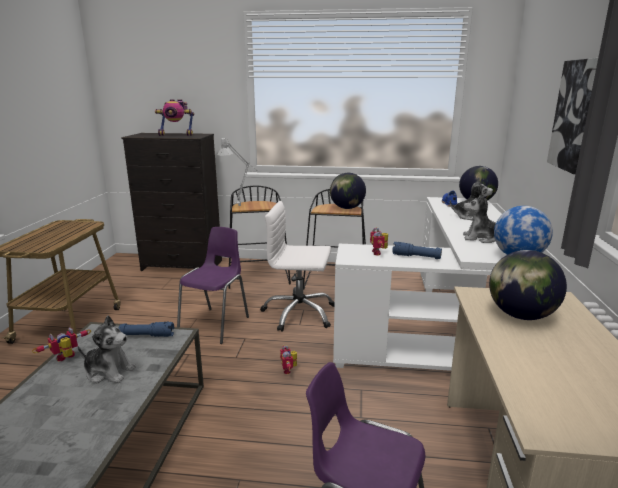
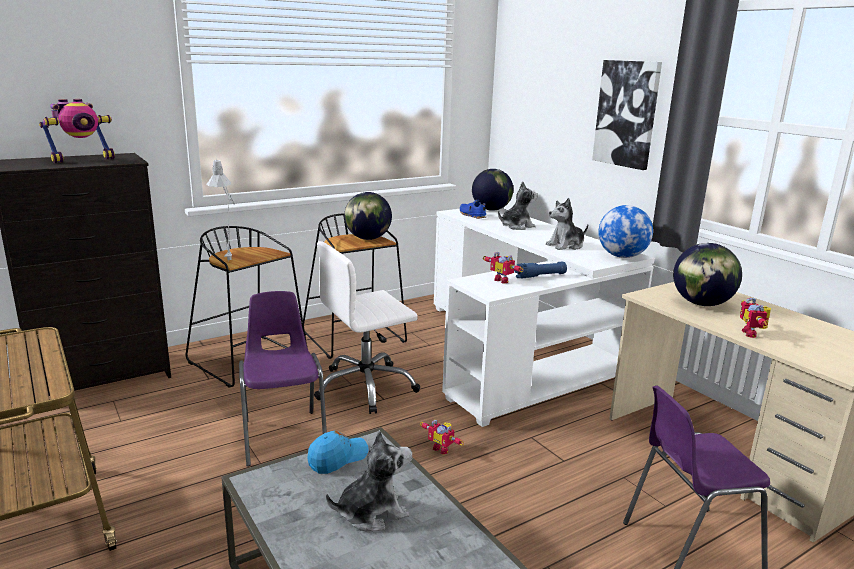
camera: 40 degrees left, 0 degrees up
(67, 358) = (285, 527): toy robot -> toy robot (753, 334)
(147, 336) = (337, 458): blue flashlight -> blue cap

